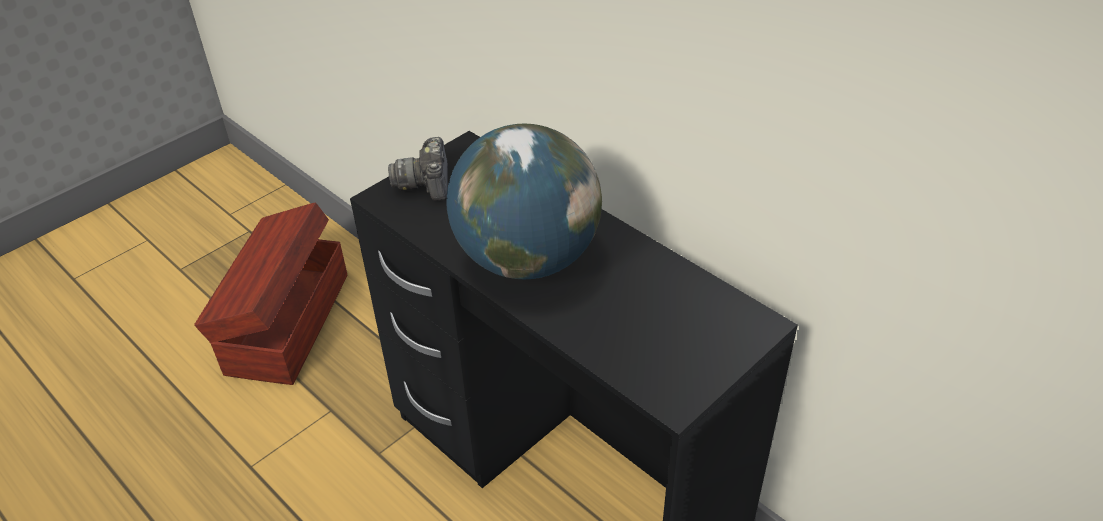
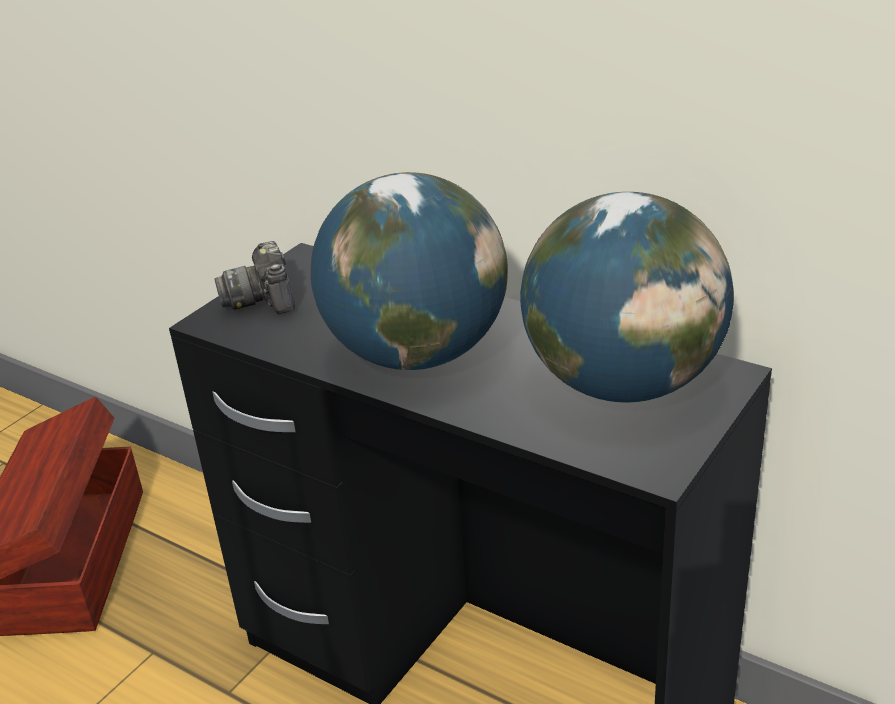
camera: 10 degrees left, 10 degrees down
(674, 317) = (621, 383): none -> globe

